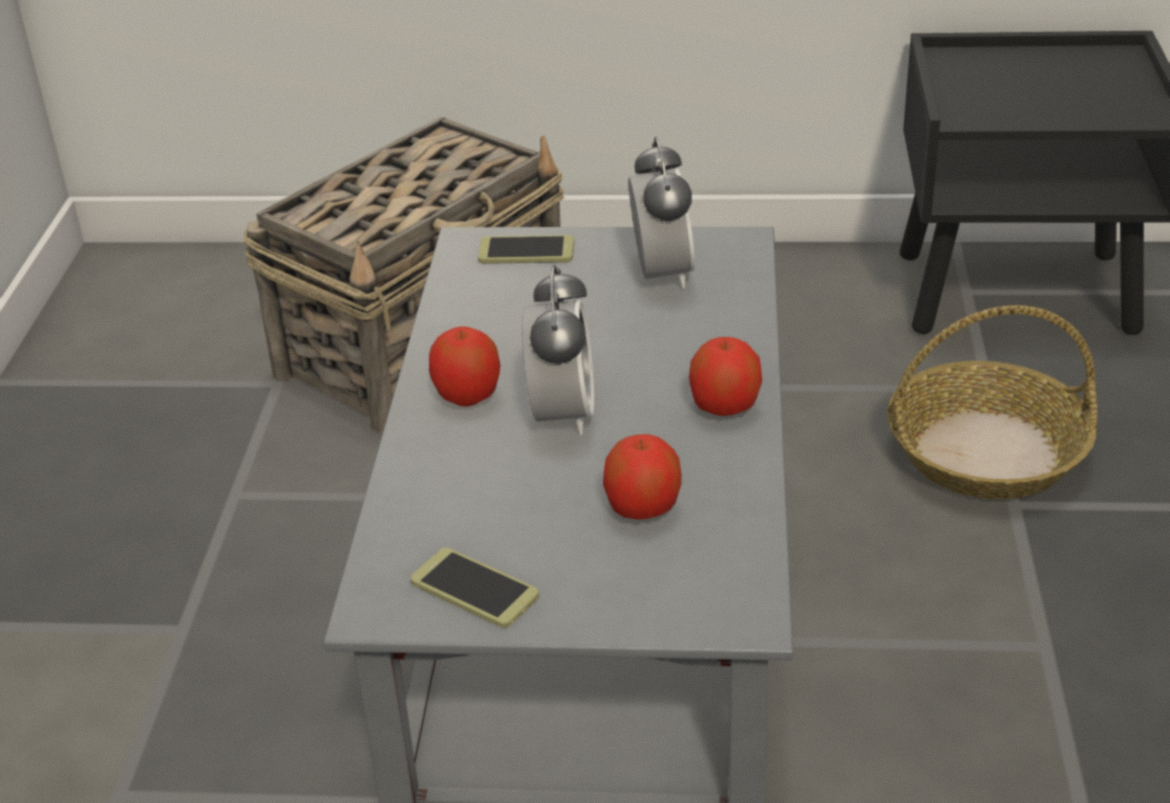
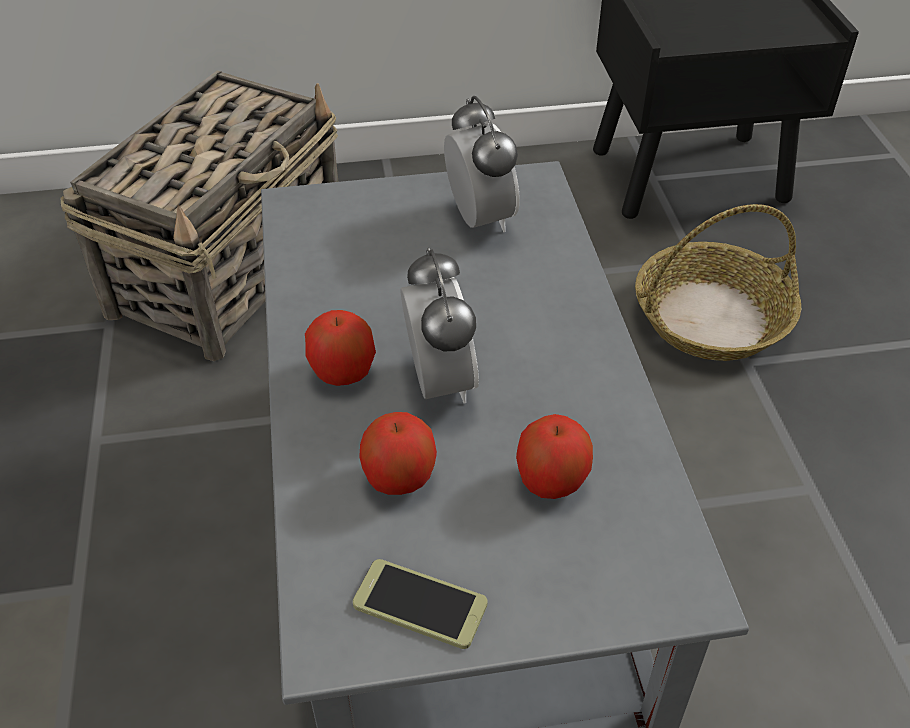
camera: 15 degrees left, 10 degrees up
(526, 251) = (349, 207): phone -> none
(724, 407) = (585, 355): apple -> apple (399, 478)

